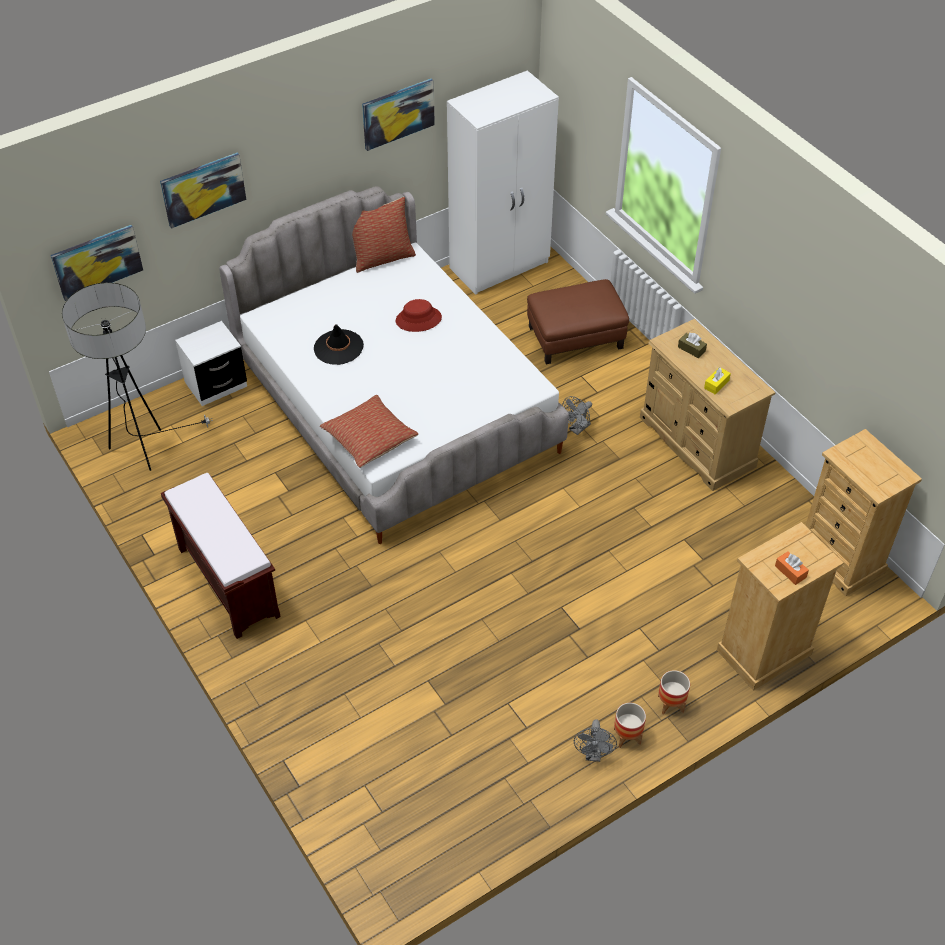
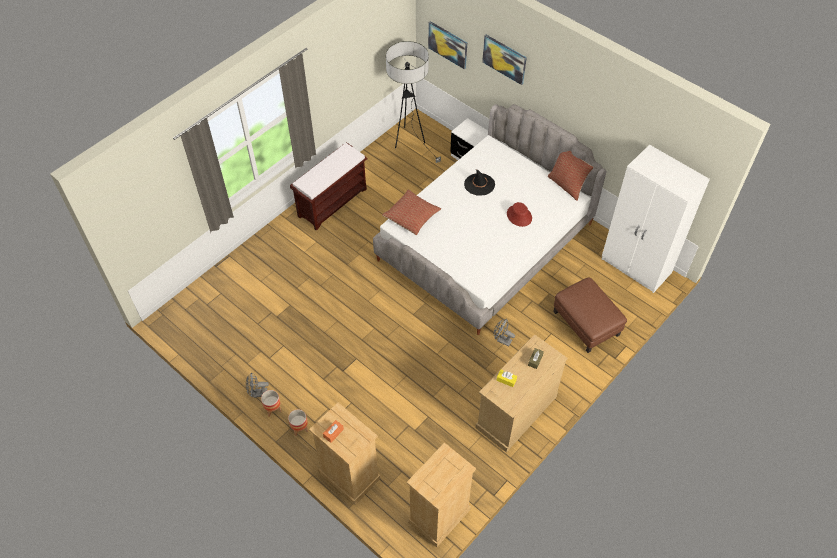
camera: 75 degrees right, 5 degrees up
(398, 113) = (620, 123): picture -> none

